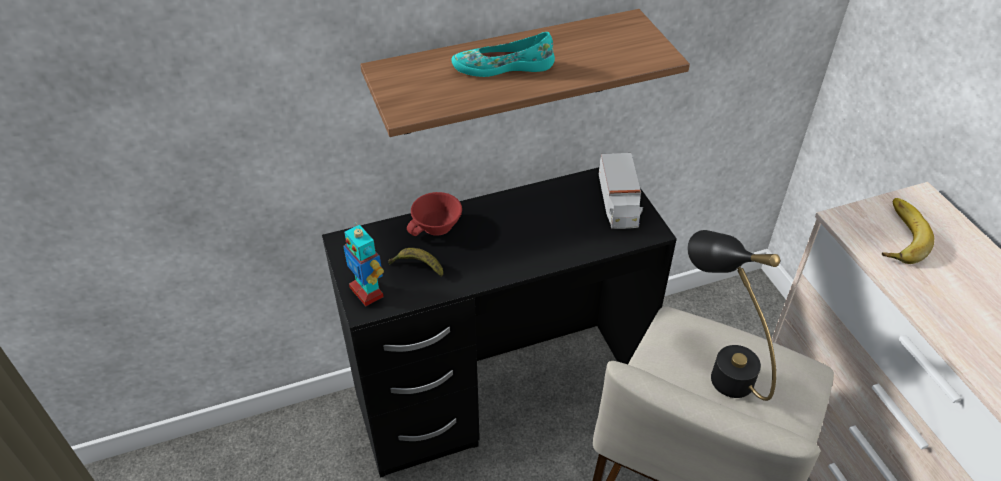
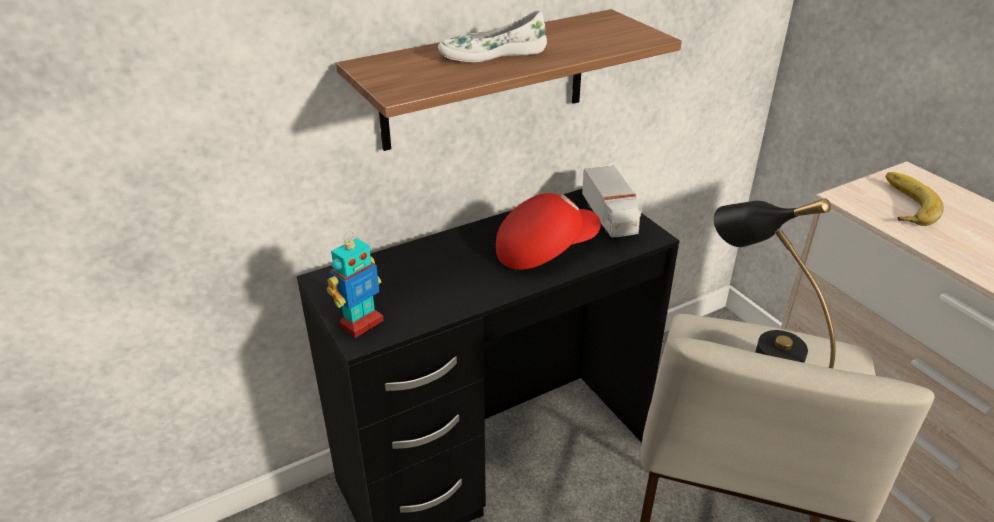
camera: 10 degrees left, 10 degrees down
(367, 292) = (361, 323): toy robot -> toy robot turned 90 degrees counterclockwise
(417, 266) = (412, 293): banana -> none
(437, 227) = (425, 255): red cup -> none
(503, 66) = (492, 54): turquoise shoe -> white shoe
(547, 233) = (545, 249): none -> red cap

